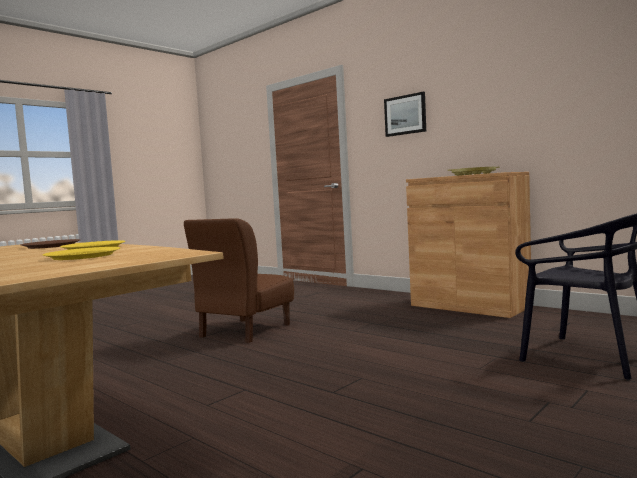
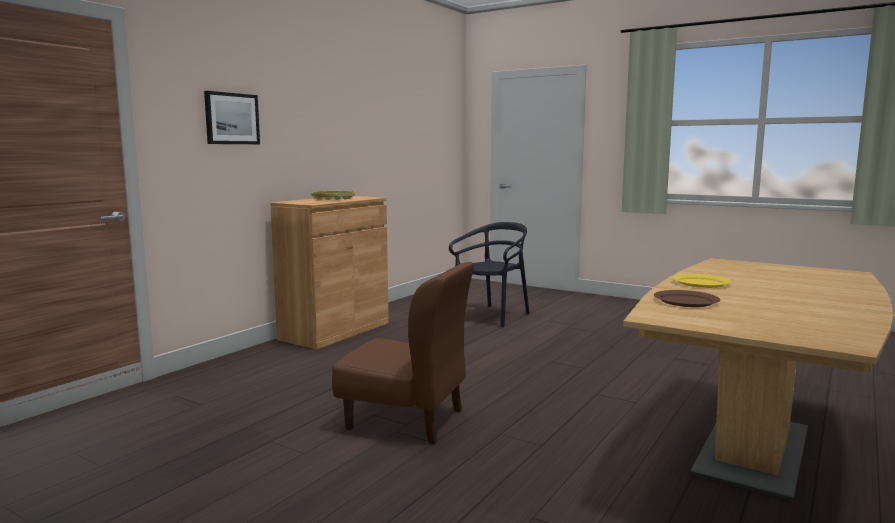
camera: 100 degrees left, 5 degrees up
(82, 256) = (751, 276): yellow plate -> none

